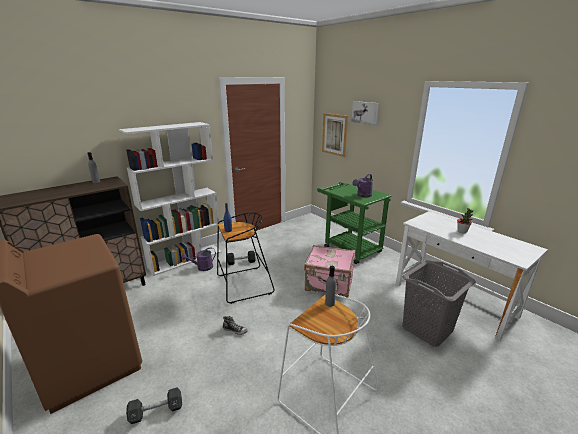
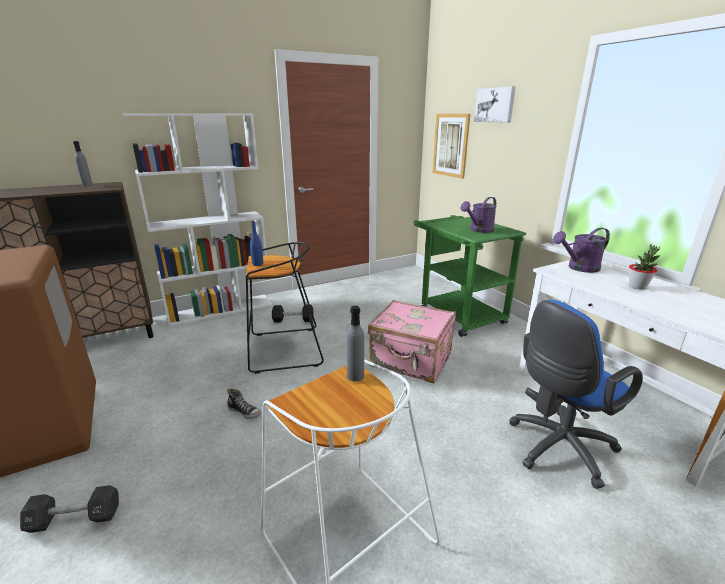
camera: 10 degrees right, 0 degrees up
(202, 268) = (237, 322): purple watering can -> purple watering can (579, 268)
(426, 329) = (556, 448): grey laundry basket -> blue office chair

